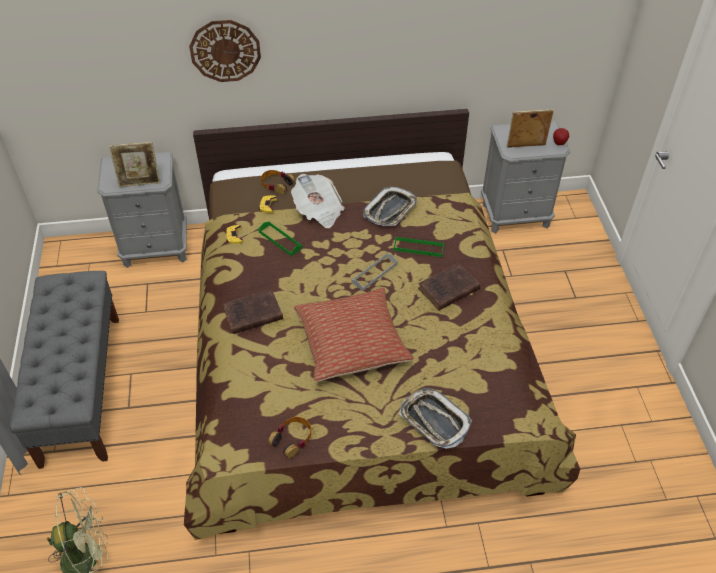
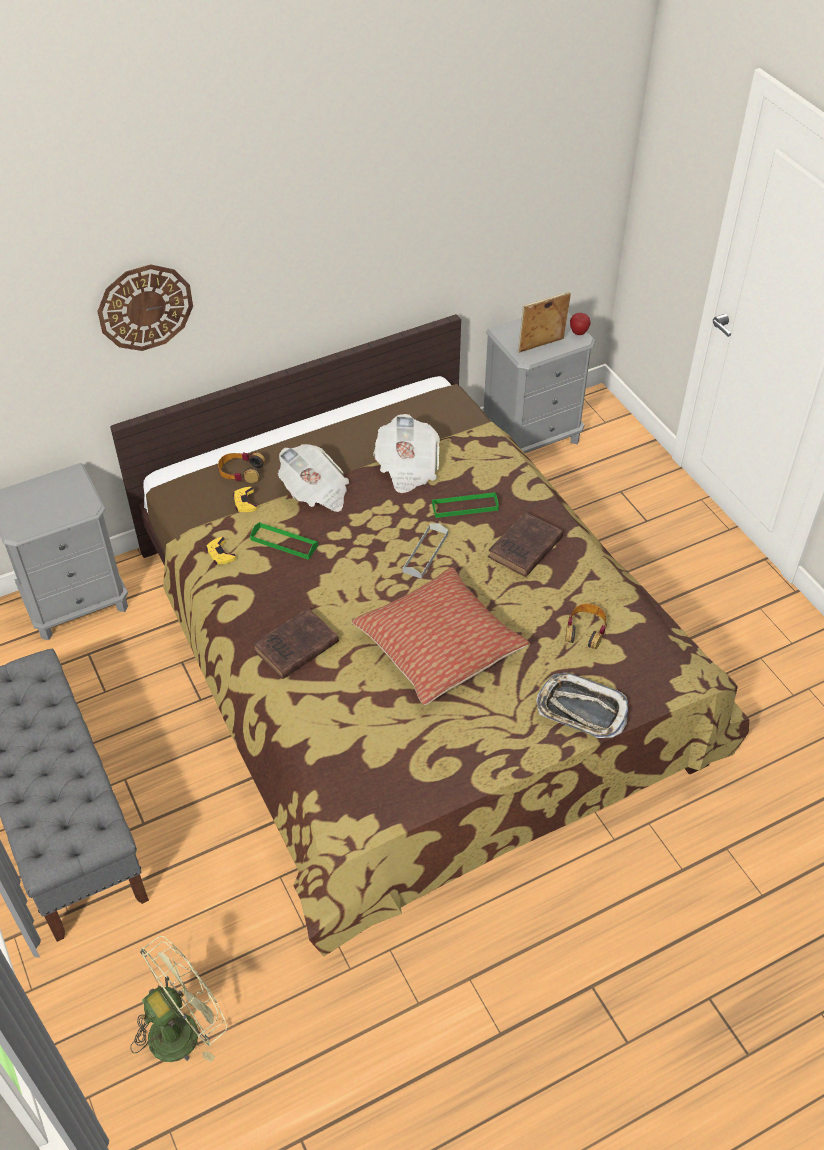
camera: 20 degrees left, 0 degrees up
(140, 183) = (60, 516): picture frame -> none
(292, 439) = (422, 784): headphones -> headphones (585, 630)
(390, 210) = (407, 468): tray -> newspaper

